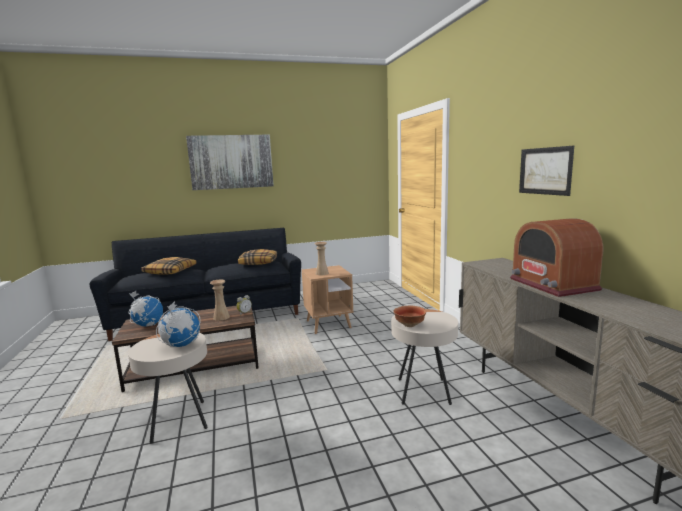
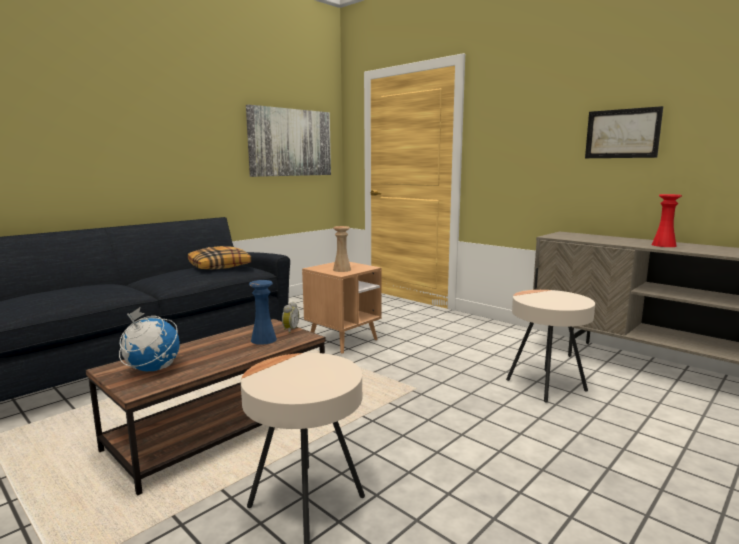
camera: 30 degrees left, 0 degrees up
(170, 271) = (82, 289): pillow -> none
(181, 345) = (327, 372): globe -> none
(221, 317) = (263, 339): beige vase -> blue vase
(231, 162) = (145, 112): picture -> picture (290, 142)
(409, 325) = (550, 305): bowl -> none
(552, 284) = (663, 245): radio -> red vase

